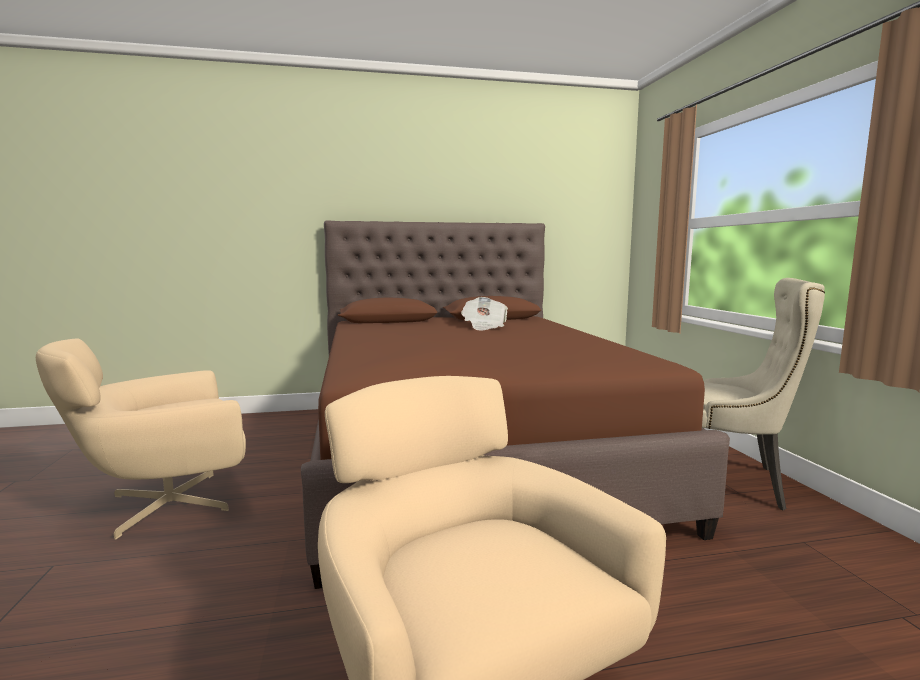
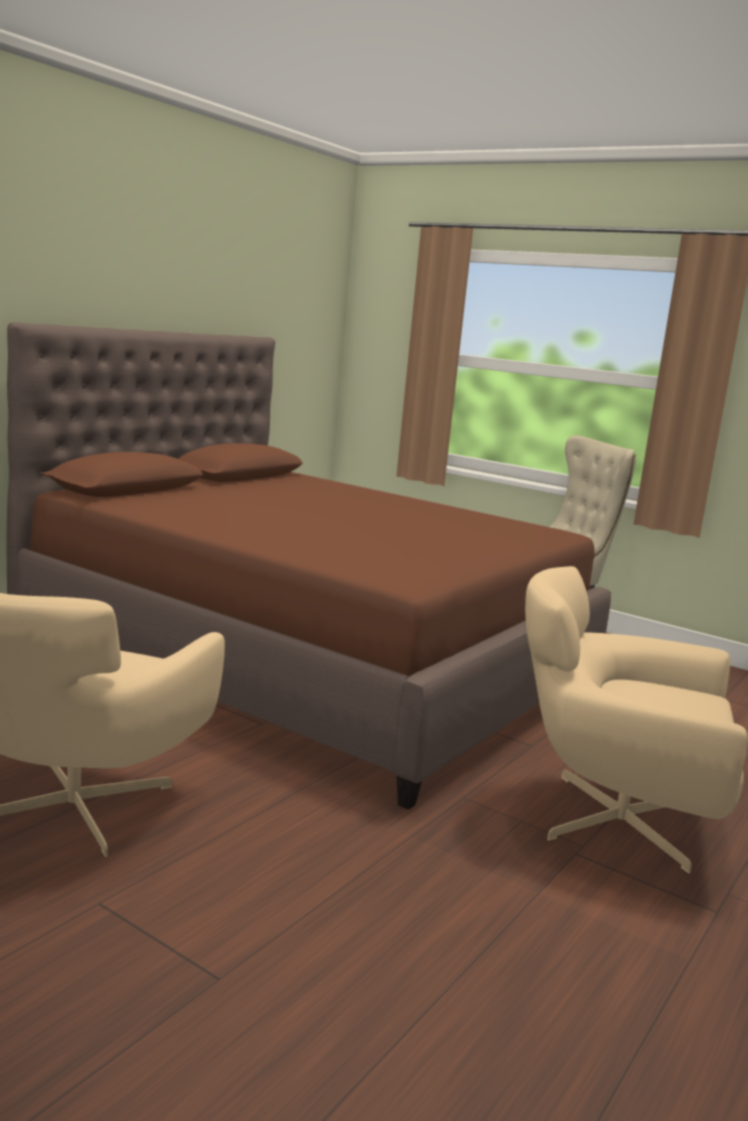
camera: 45 degrees left, 5 degrees up
(484, 327) = (284, 493): newspaper -> none

